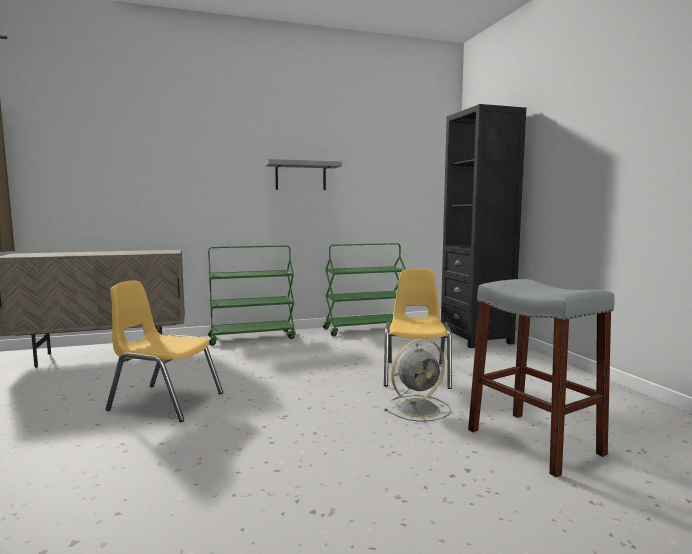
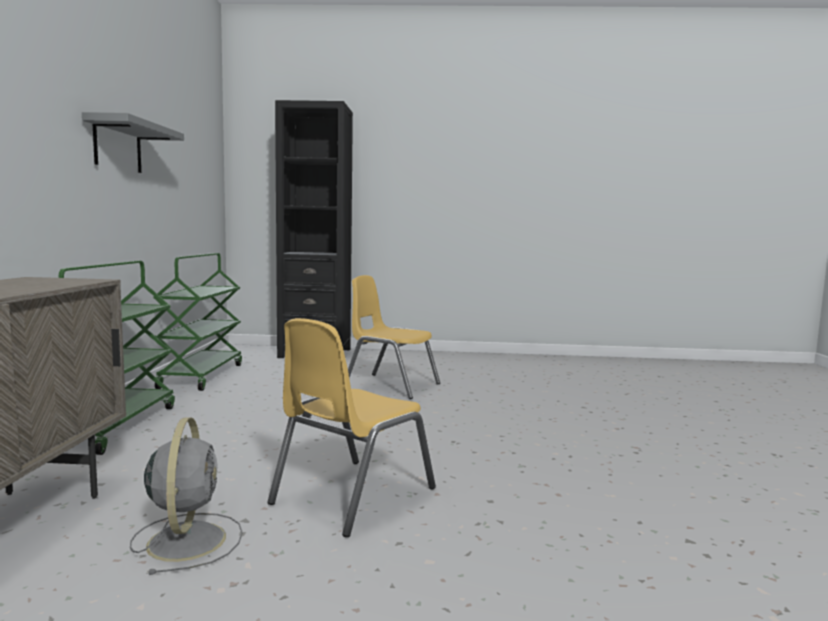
camera: 70 degrees left, 0 degrees up
(419, 408) = (472, 398): grey fan -> grey fan (187, 539)
(533, 441) = (549, 386): grey stool -> none

